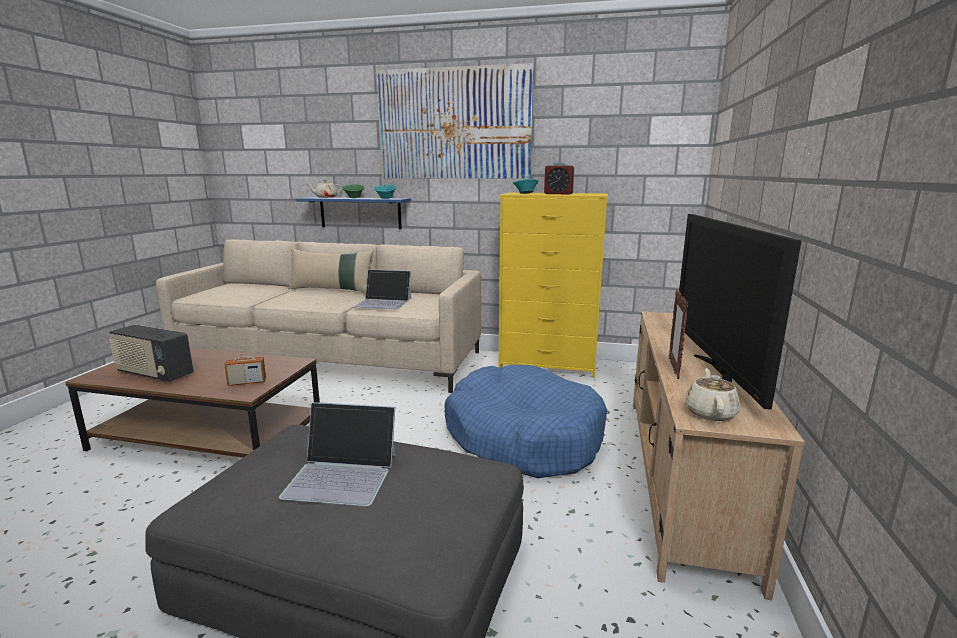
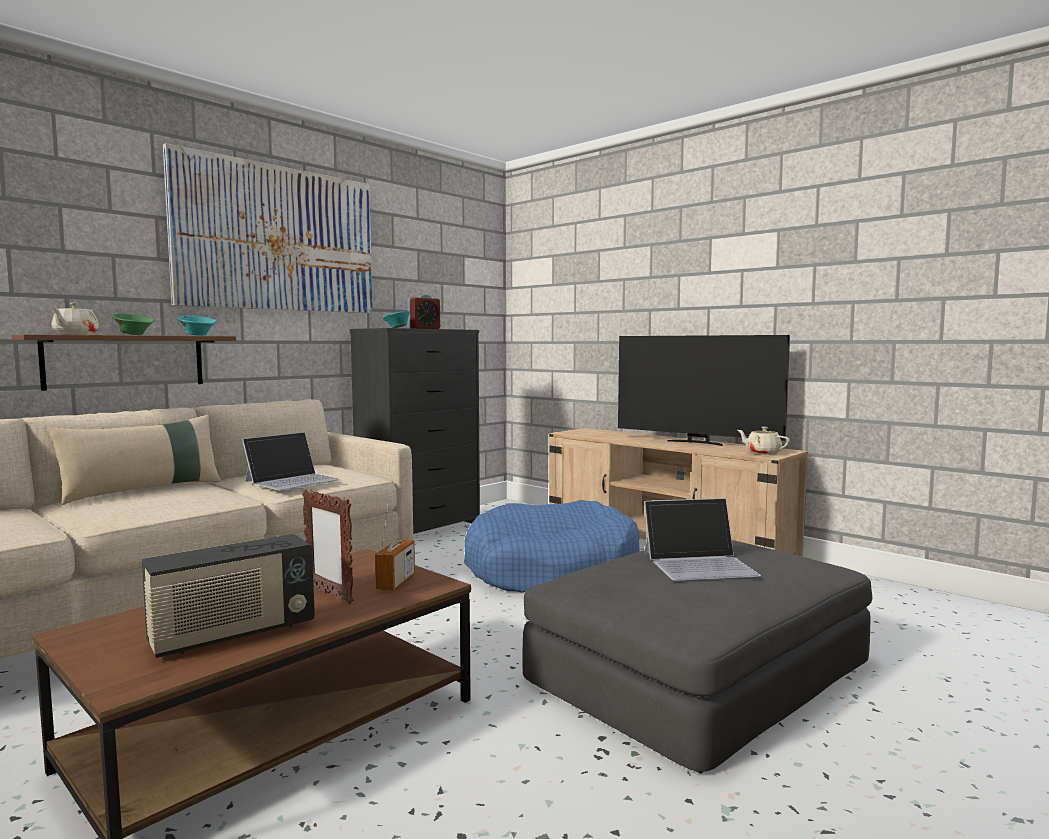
camera: 60 degrees left, 10 degrees down
(343, 474) = (699, 563): laptop -> laptop turned 45 degrees clockwise
(360, 213) = (126, 361): blue shelf -> brown shelf
(549, 365) = (420, 529): yellow dresser -> black dresser
(673, 368) = (686, 446): picture frame -> picture frame (329, 594)

